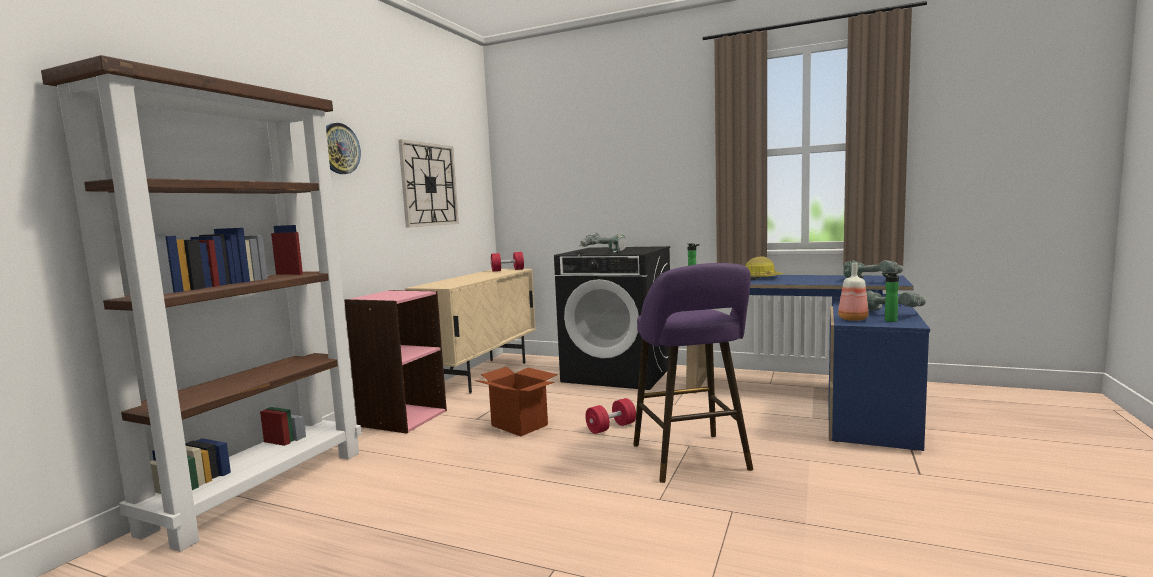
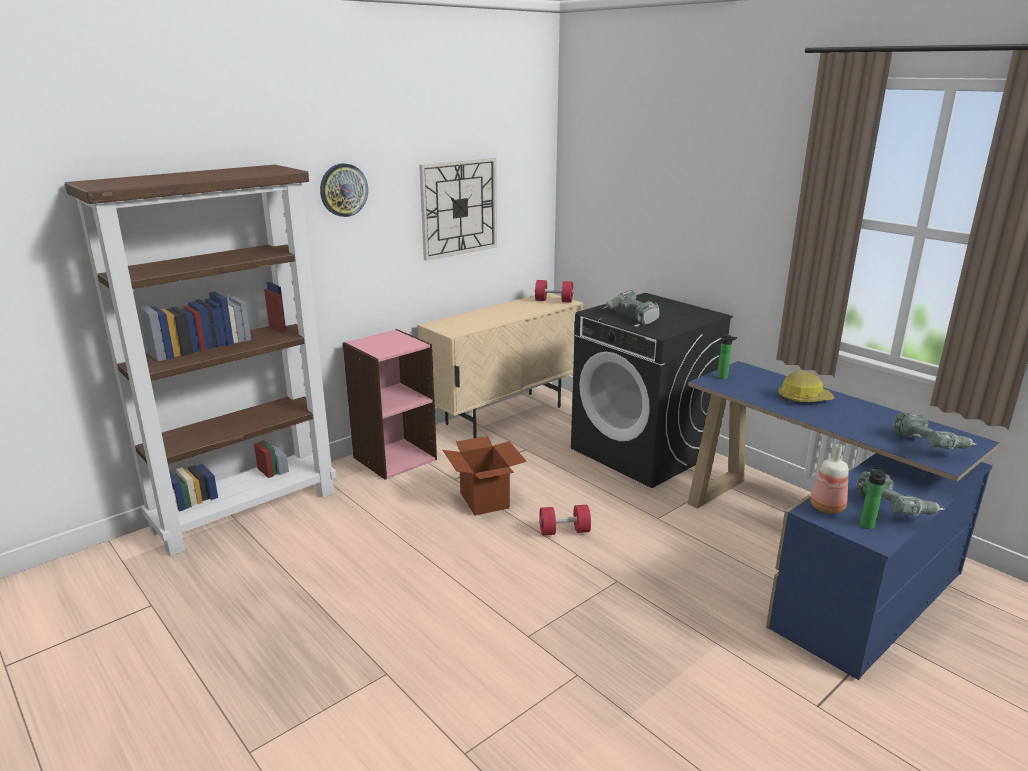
camera: 25 degrees right, 15 degrees up
(693, 460) = (601, 601): purple stool -> none

